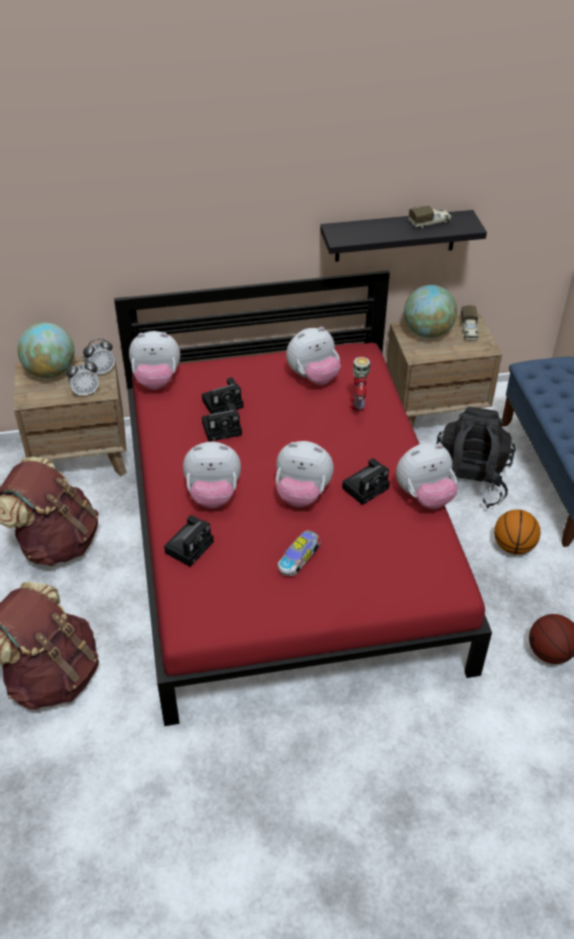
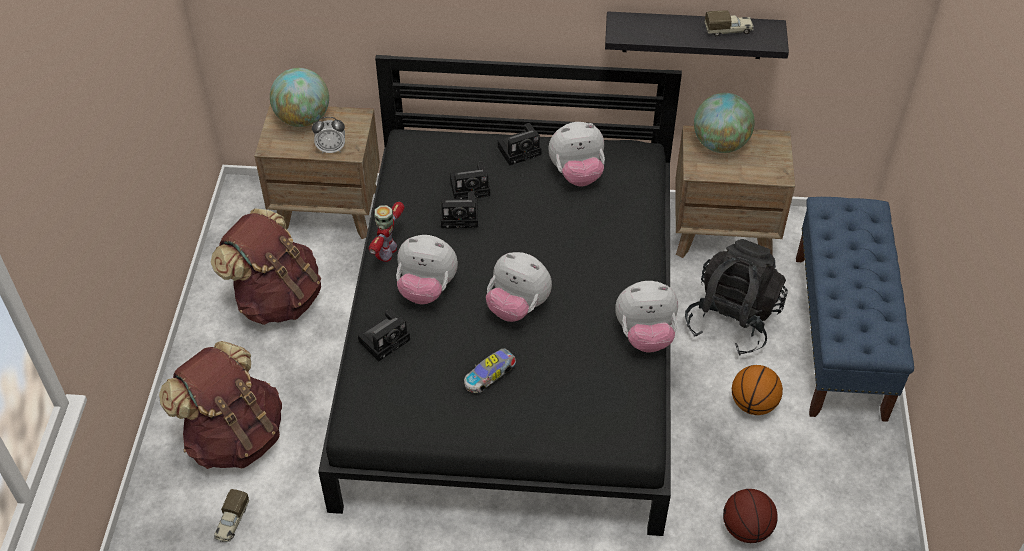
camera: 15 degrees right, 5 degrees up
(101, 371) = (354, 127): alarm clock -> none
(156, 381) = (410, 148): plush toy -> none
(288, 537) = (513, 342): red bed -> black bed
(358, 403) = (613, 214): toy robot -> toy robot (387, 252)
(366, 487) = (587, 312): camera -> camera (520, 150)
(469, 330) = (768, 150): toy truck -> toy truck (232, 522)

